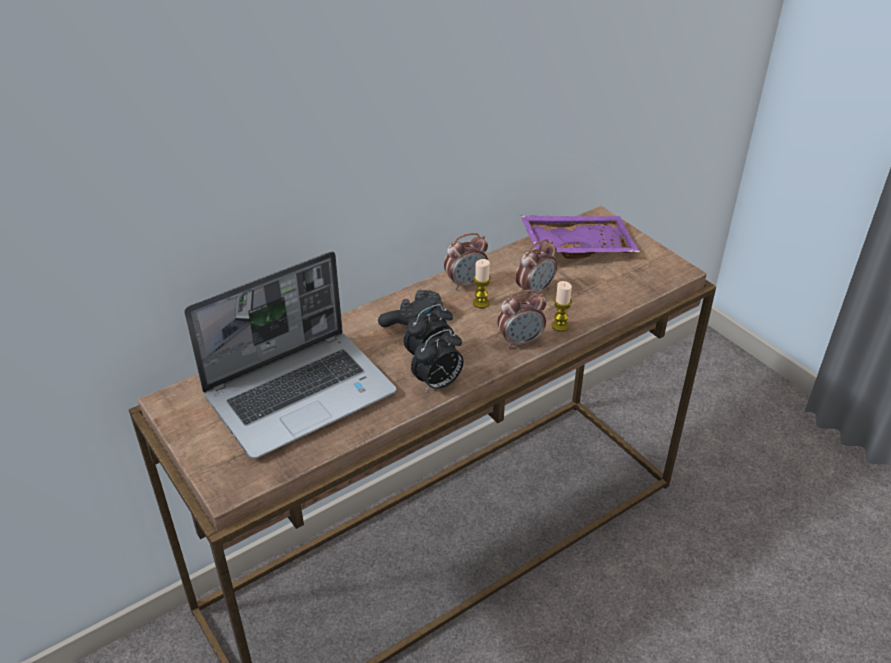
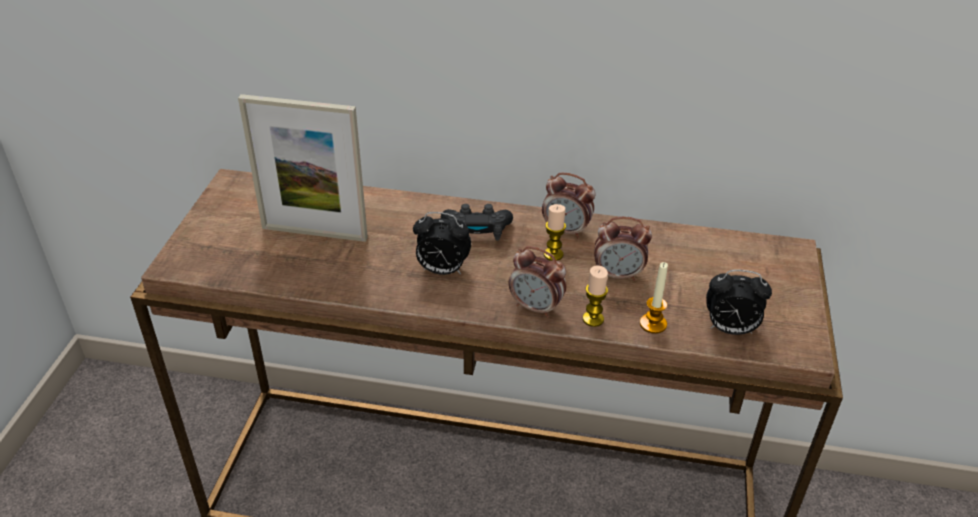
camera: 45 degrees right, 0 degrees up
(301, 393) = (314, 233): laptop -> picture frame
(438, 384) = (416, 294): alarm clock -> alarm clock (729, 329)
(577, 245) = (725, 261): purple tray -> none
(593, 307) = (653, 324): none -> candle

